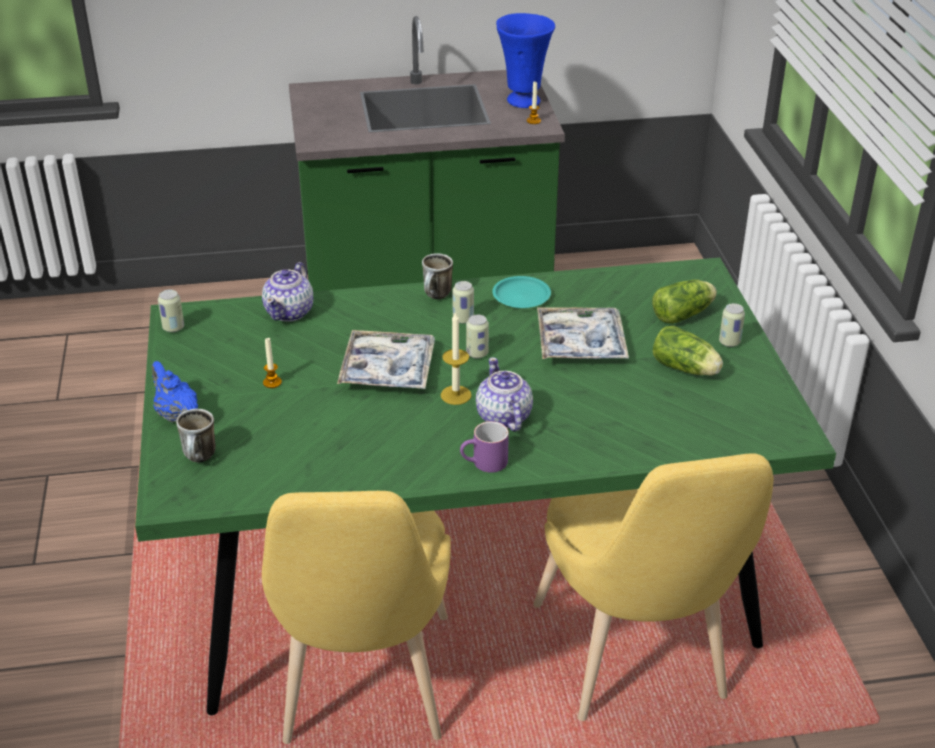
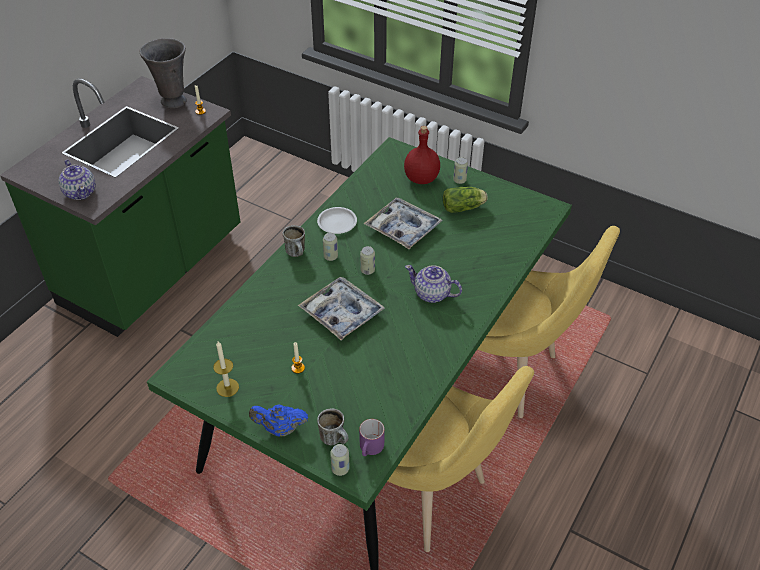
camera: 50 degrees left, 10 degrees up
(173, 328) = (187, 383): can -> can (340, 469)
(290, 312) = (236, 321): teapot -> teapot (80, 192)
(456, 395) = (394, 300): candle -> candle (227, 387)
(484, 464) = (462, 324): purple mug -> purple mug (371, 449)
(521, 296) = (337, 222): turquoise plate -> white plate
(523, 100) = (172, 101): blue vase -> grey vase
(684, 314) = (421, 179): lettuce -> red bottle

